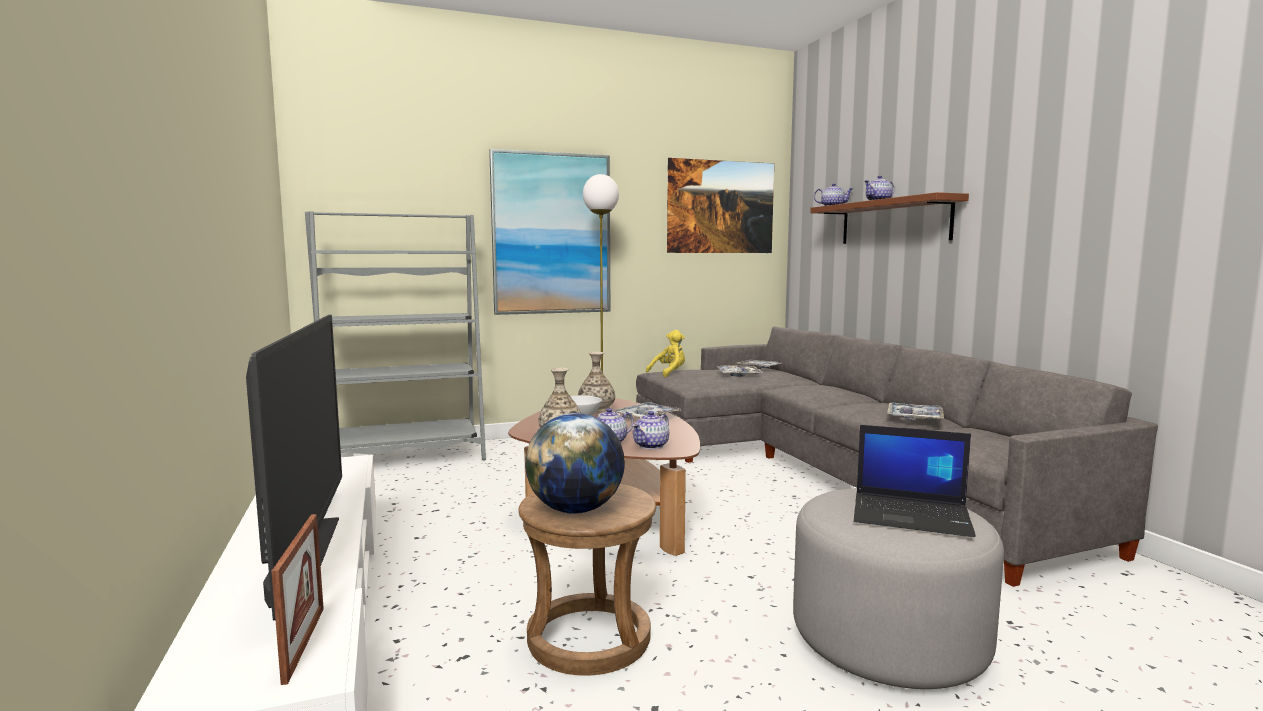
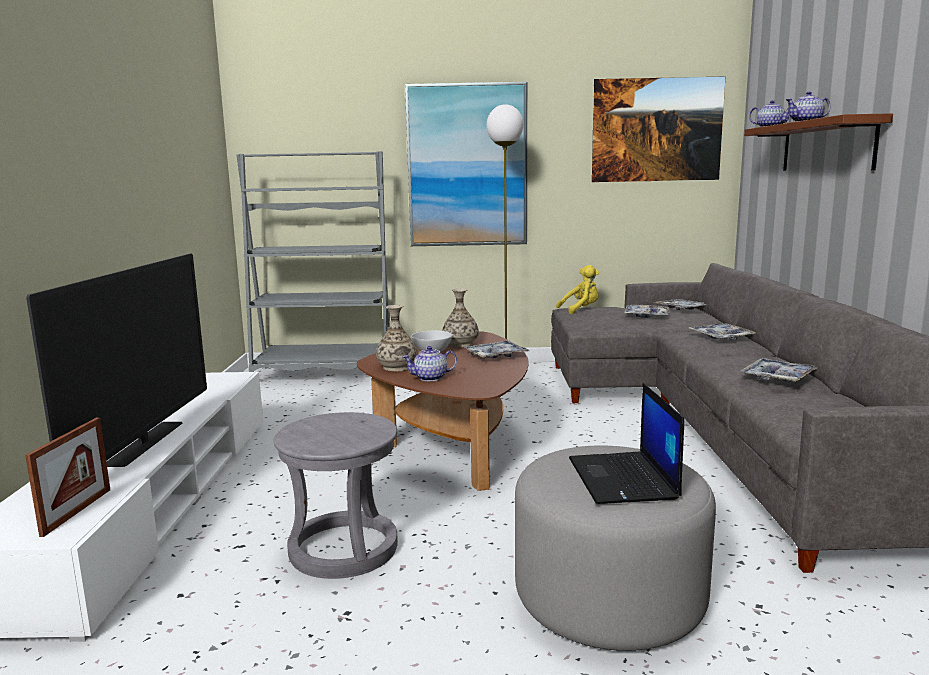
camera: 20 degrees right, 5 degrees up
(576, 510) = (319, 436): globe -> none
(589, 639) = (343, 549): brown stool -> grey stool
(651, 445) = (463, 384): teapot -> none
(825, 389) = (721, 337): none -> tray
(912, 515) = (624, 479): laptop -> laptop turned 45 degrees clockwise

